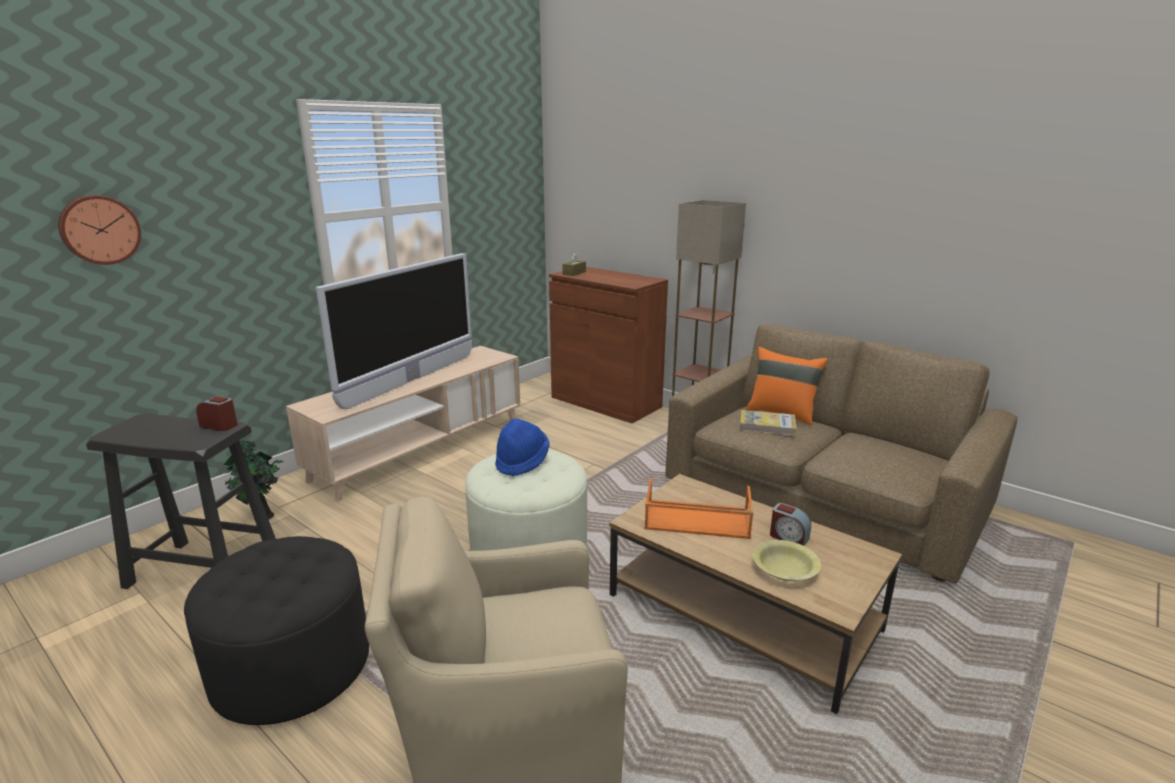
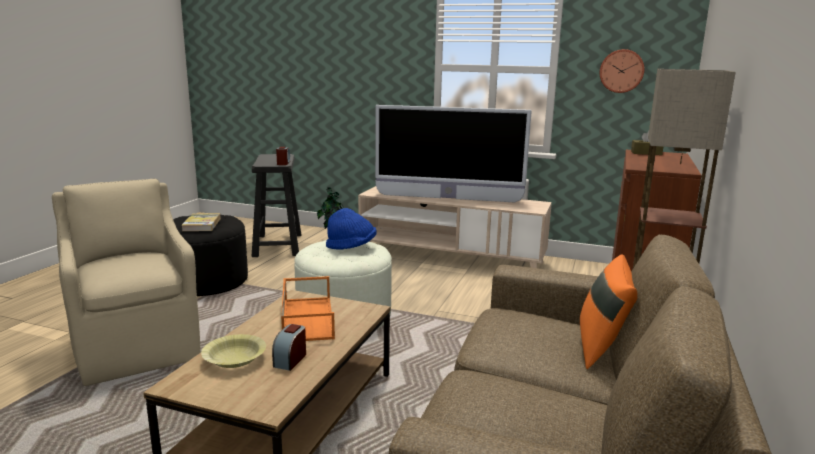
camera: 70 degrees right, 5 degrees down
(99, 229) = (319, 58): wall clock -> wall clock (621, 71)
(767, 425) = (529, 332): book -> book (201, 224)

